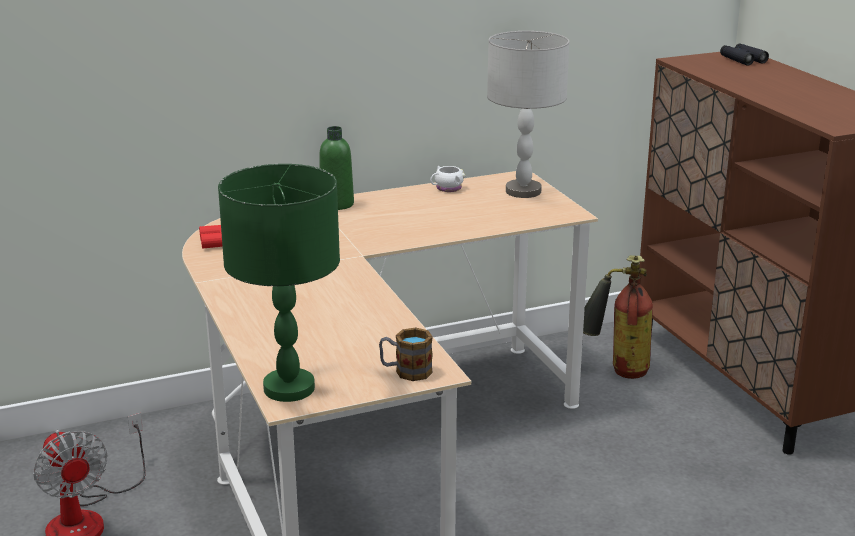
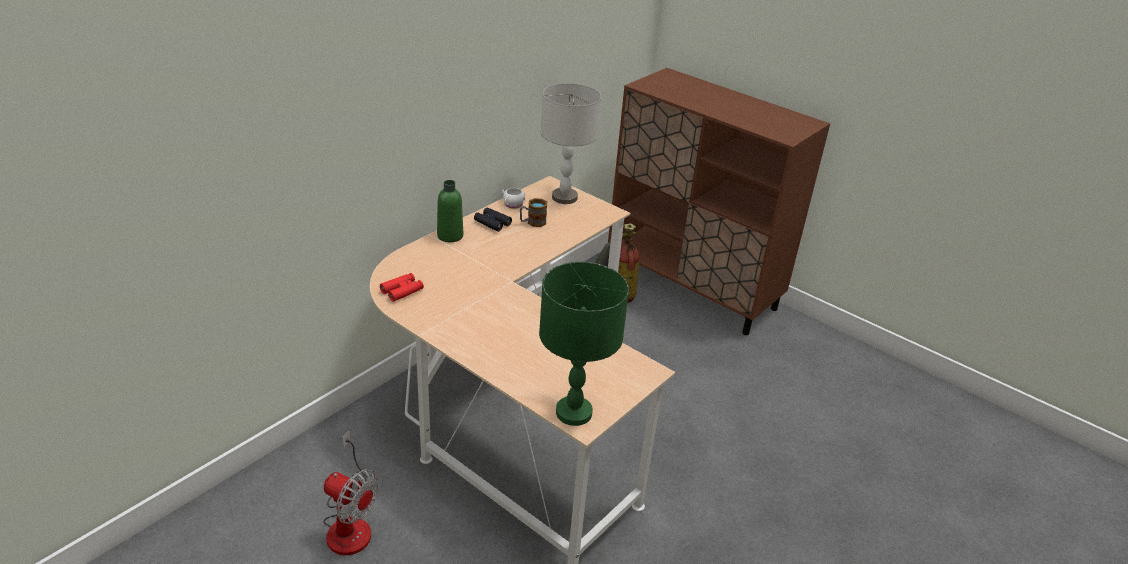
camera: 30 degrees left, 10 degrees up
(406, 371) = (631, 376): mug -> mug (532, 222)
(742, 60) = (677, 79): black binoculars -> black binoculars (492, 223)

